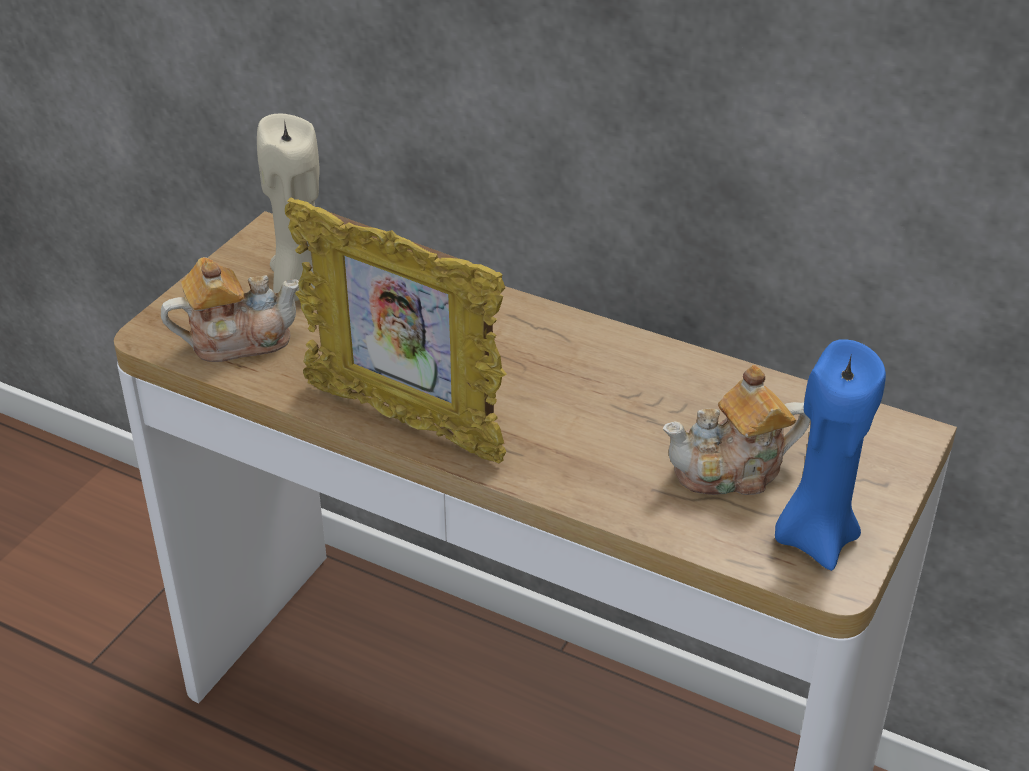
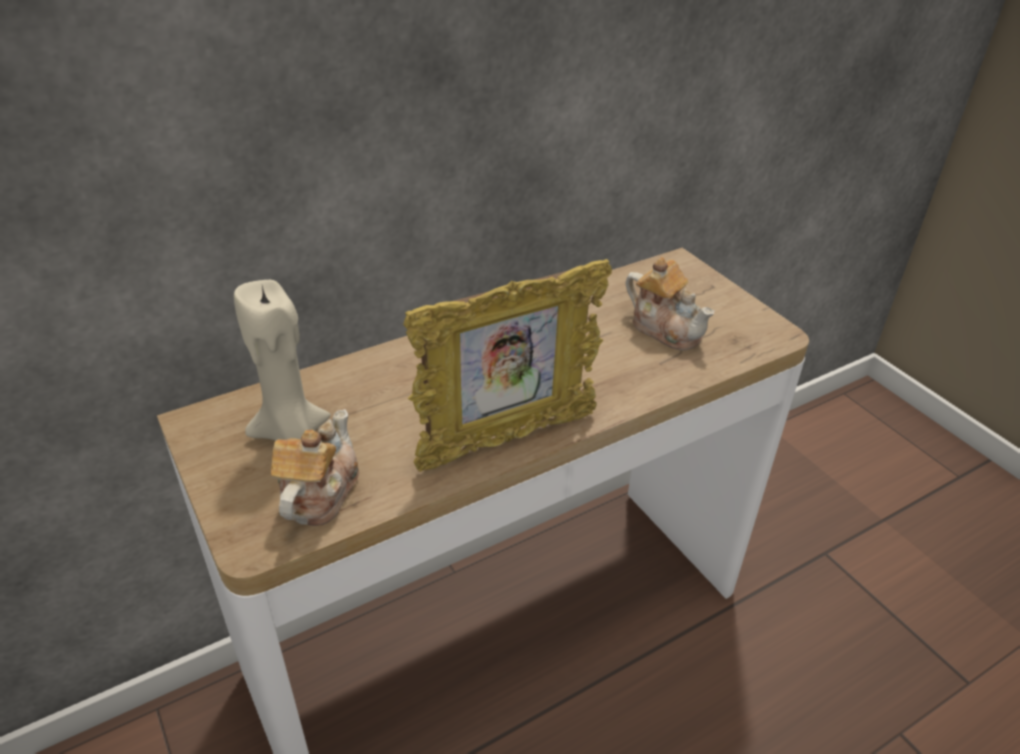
camera: 60 degrees left, 0 degrees up
(732, 471) = (665, 328): teapot -> teapot turned 60 degrees counterclockwise
(814, 537) = (741, 326): blue candle -> none

